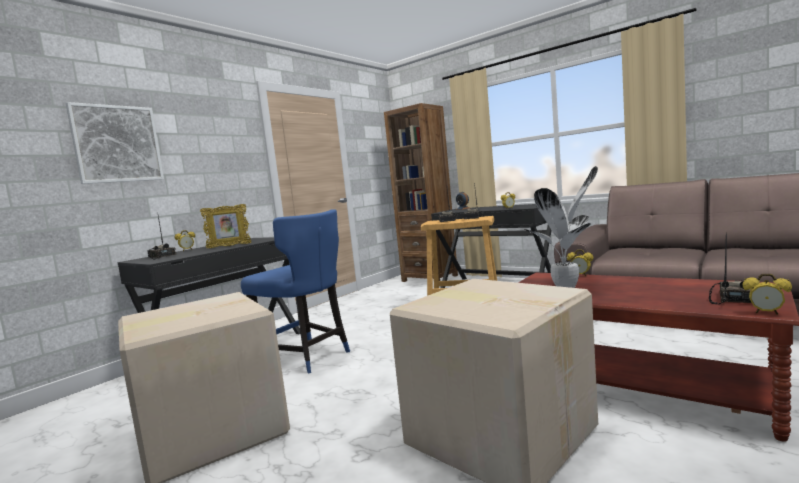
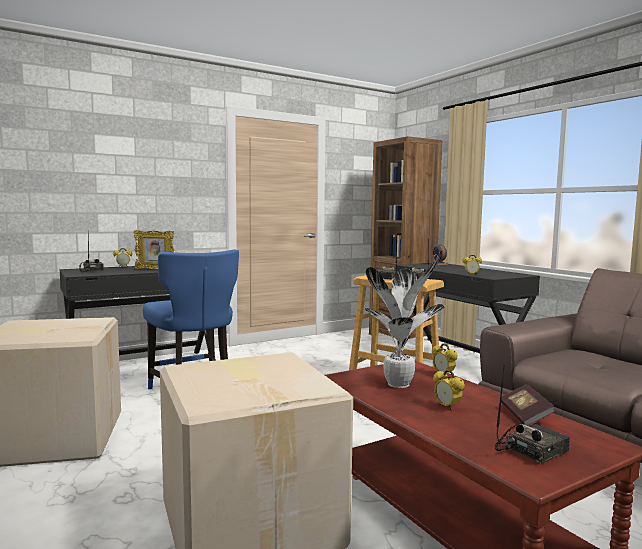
camera: 20 degrees right, 0 degrees up
(117, 144) = (75, 163): picture -> none
(685, 284) = (525, 416): none -> book
(766, 313) = (525, 477): alarm clock -> alarm clock (447, 407)

